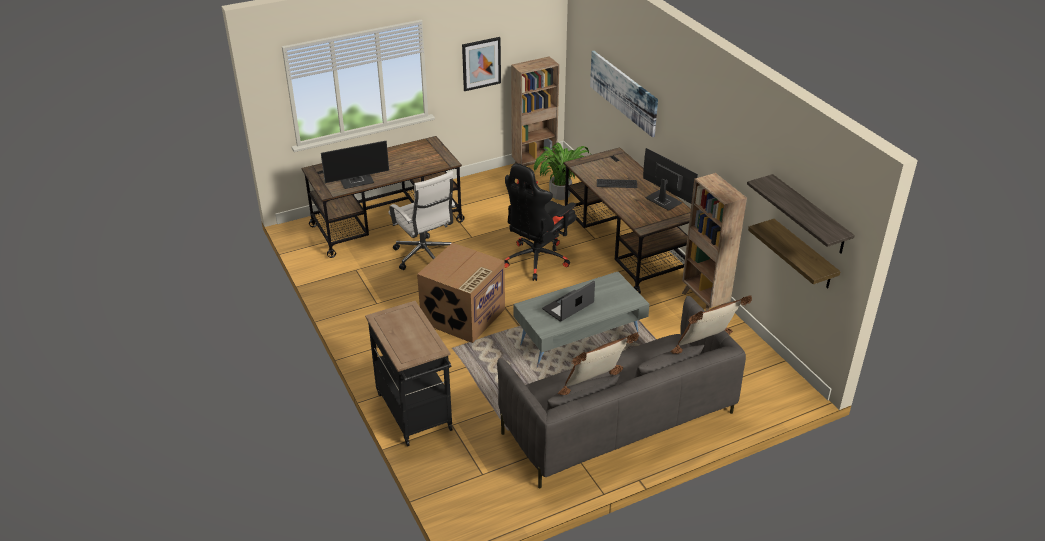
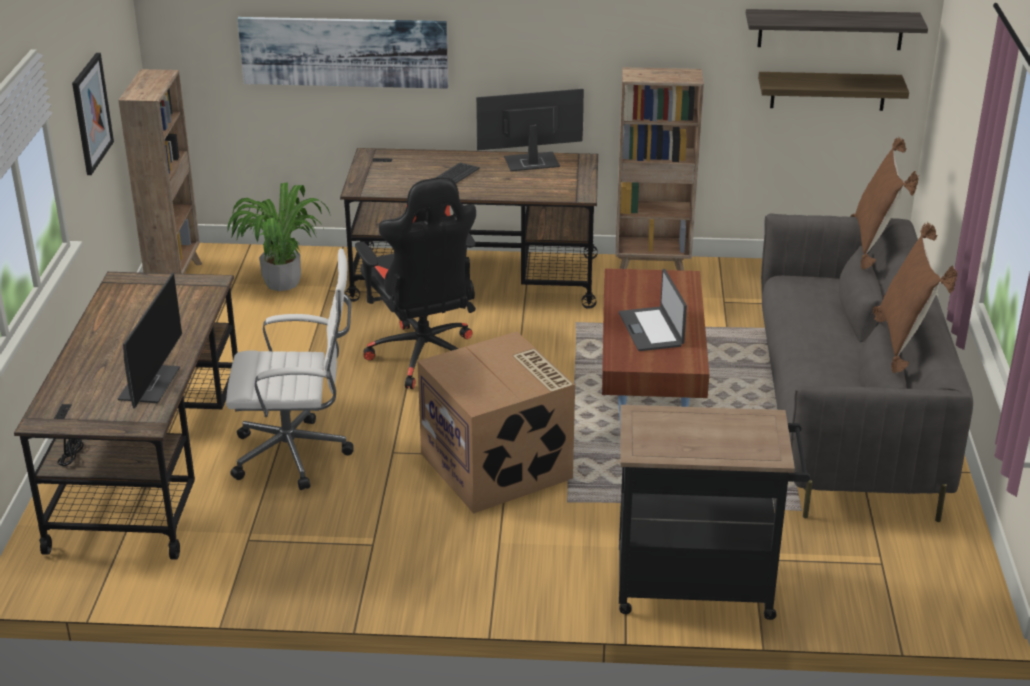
camera: 60 degrees left, 5 degrees down
(579, 341) = (651, 385): grey coffee table -> brown coffee table

